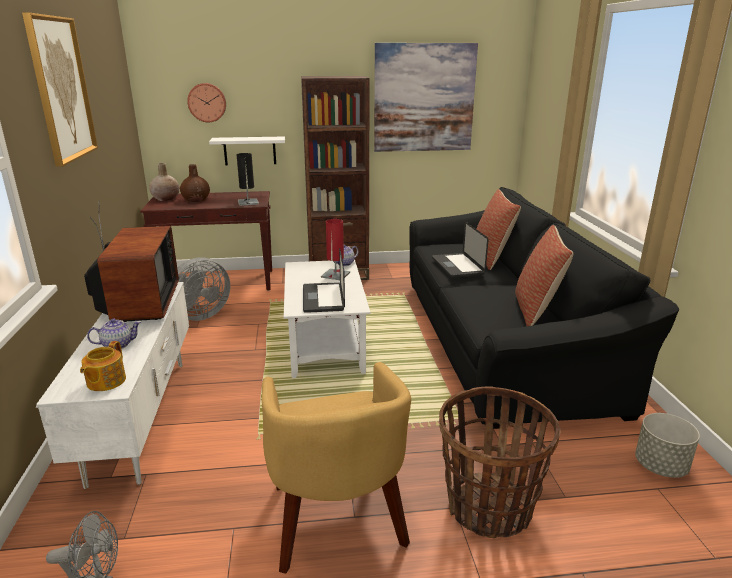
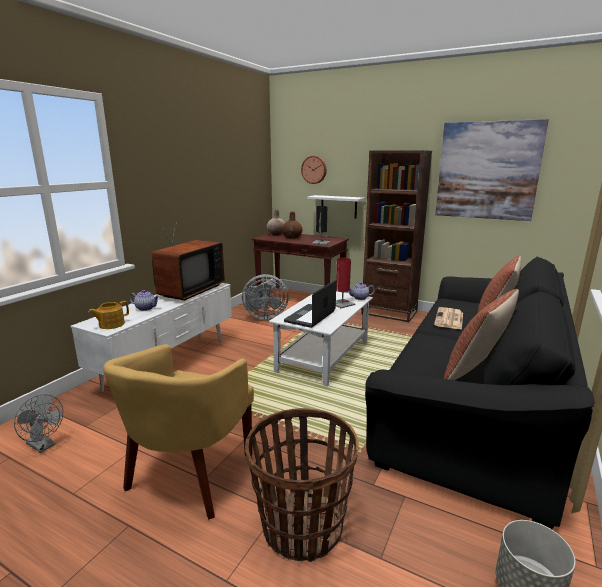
camera: 35 degrees right, 5 degrees down
(61, 89) = (183, 150): picture -> none
(457, 266) = (449, 319): laptop -> newspaper

